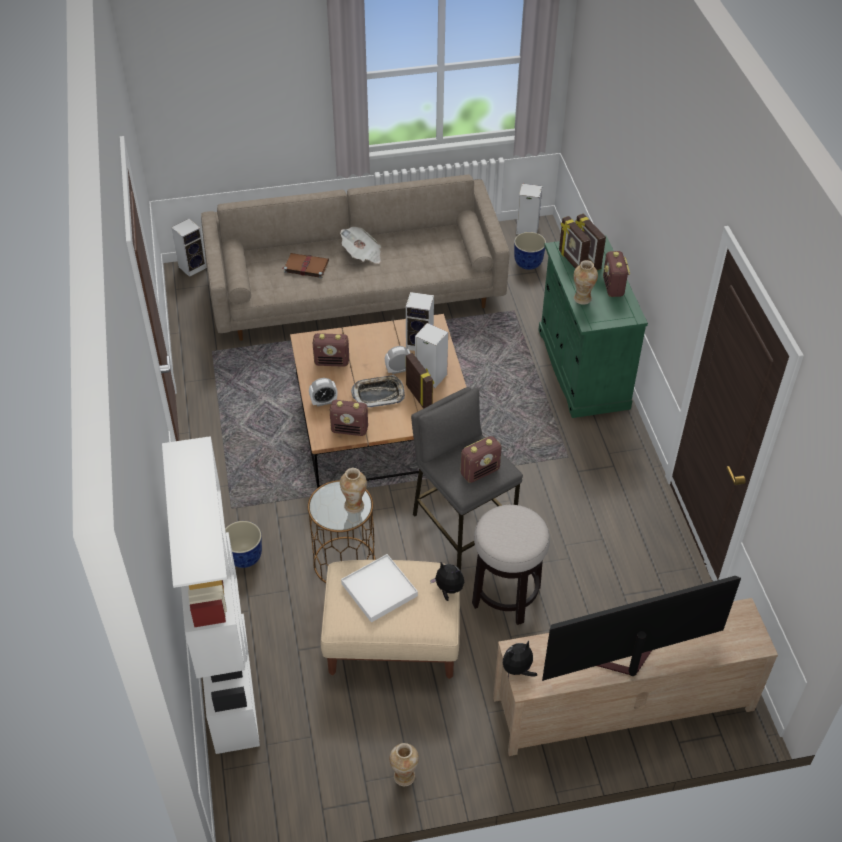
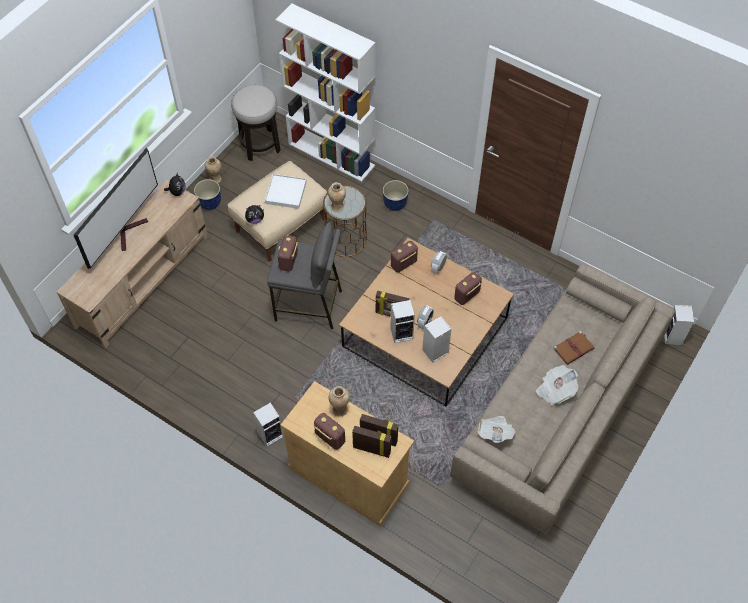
camera: 135 degrees right, 10 degrees up
(378, 394) = (415, 297): tray -> none
(447, 263) = (495, 433): none -> newspaper
(506, 595) = (248, 288): stool -> stool (260, 145)
(526, 230) = (520, 583): speaker -> speaker (271, 434)
(527, 263) = (481, 545): planter -> planter (210, 203)
(582, 368) = (349, 476): green cabinet -> beige cabinet

